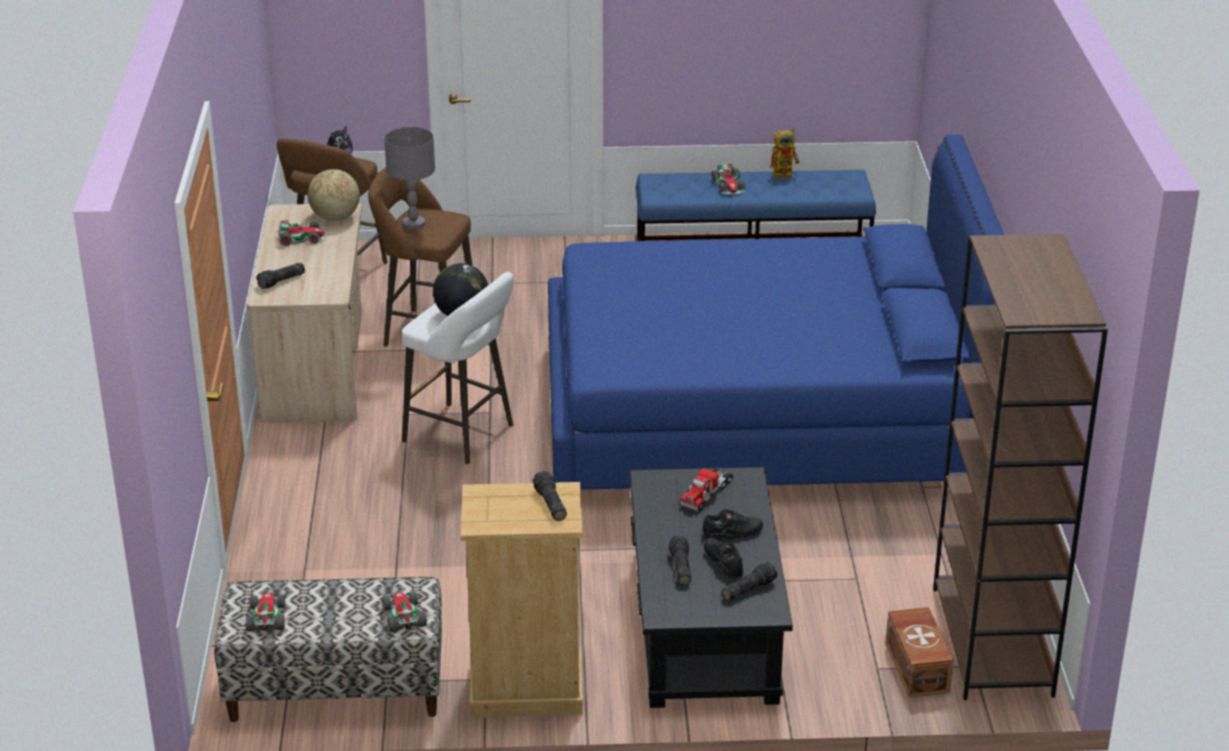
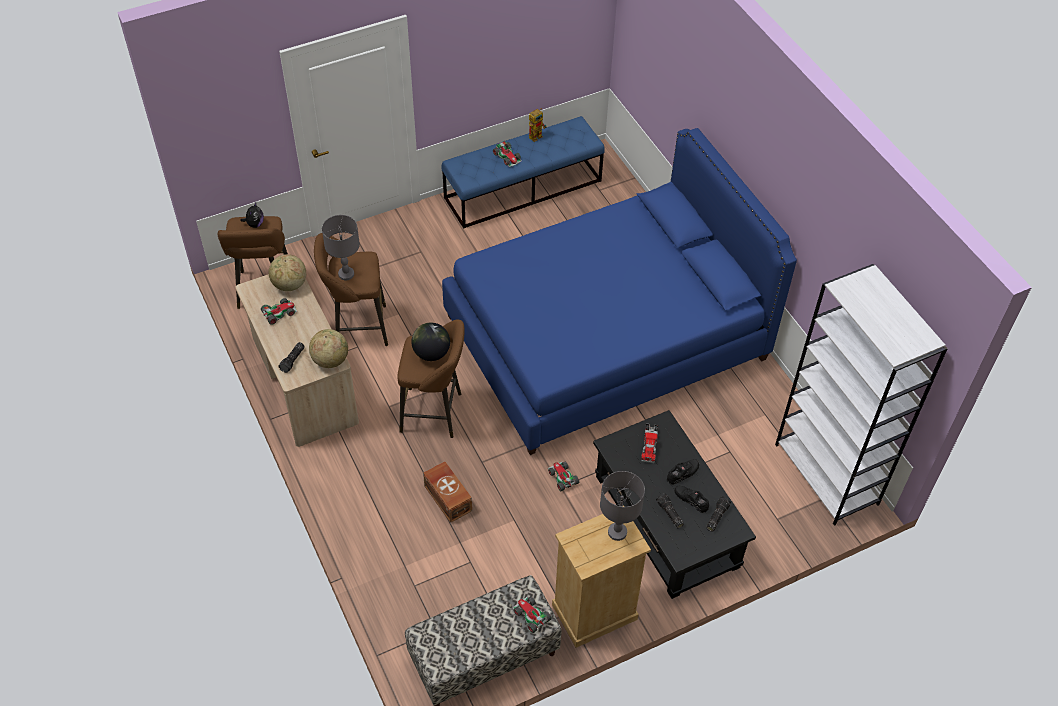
camera: 25 degrees left, 20 degrees up
(266, 617) = (448, 649): toy car -> toy car (562, 477)
(328, 291) = (330, 360): none -> globe
(463, 435) = (435, 413): white stool -> brown stool
(549, 504) = (617, 532): flashlight -> grey table lamp
(918, 667) = (798, 509): brown storage box -> brown storage box (448, 497)
(993, 642) = (827, 474): brown bookcase -> white bookcase

